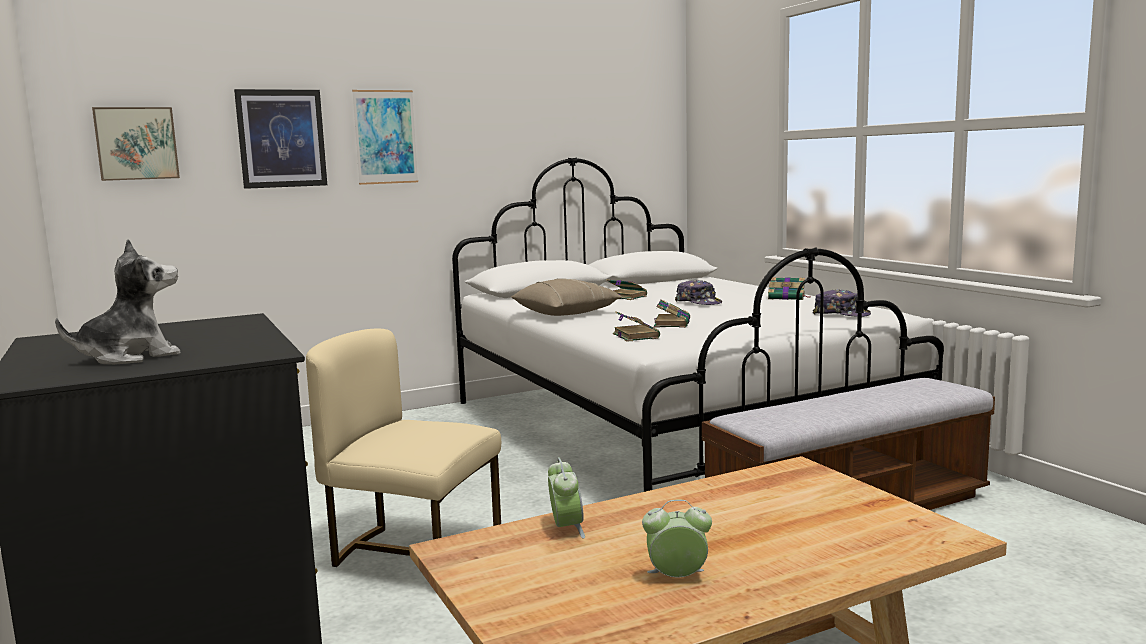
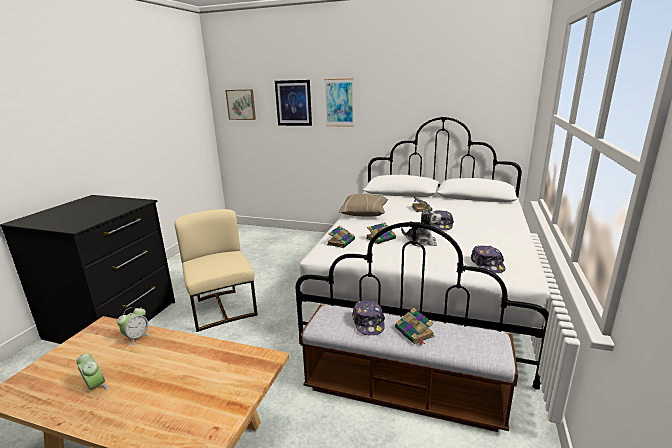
camera: 45 degrees right, 10 degrees up
(131, 357) = (62, 216): plush toy -> plush toy (421, 242)
(787, 297) = (502, 237): book -> book (414, 333)
(809, 408) = (368, 323): none -> cap

